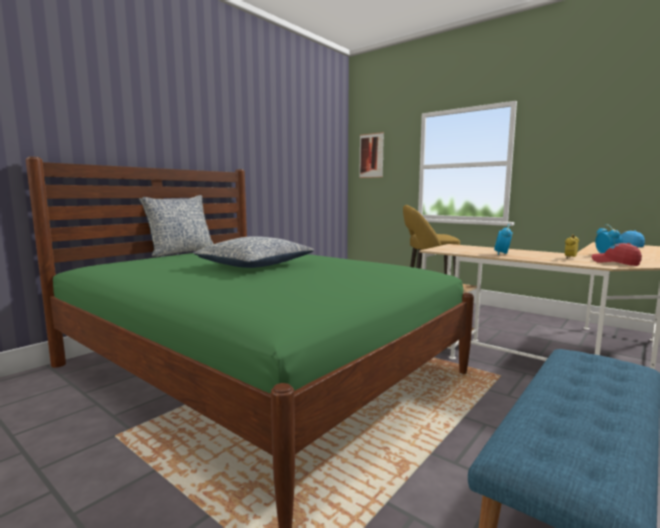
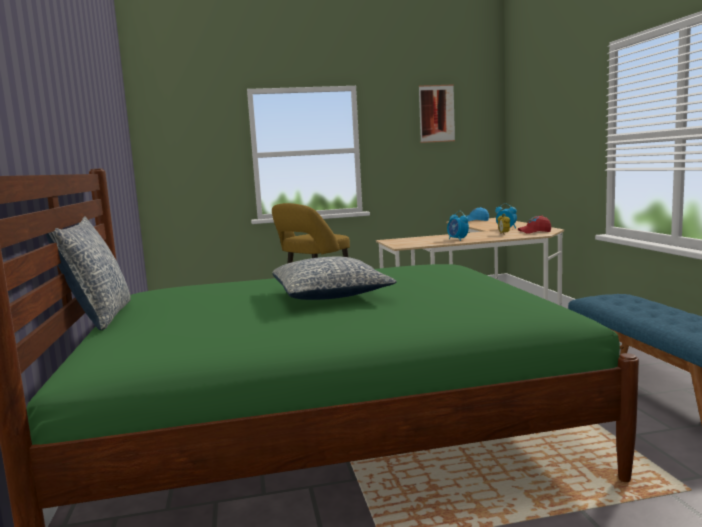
camera: 50 degrees left, 0 degrees up
(371, 155) = (174, 140): picture -> picture (436, 113)

